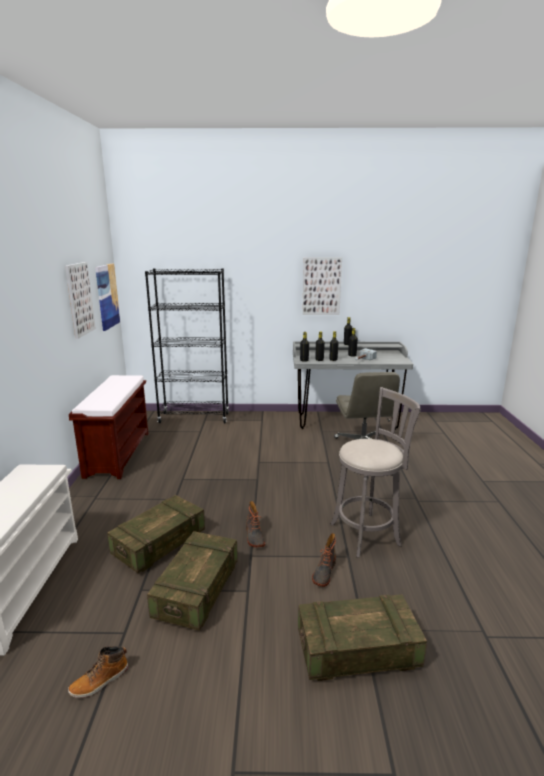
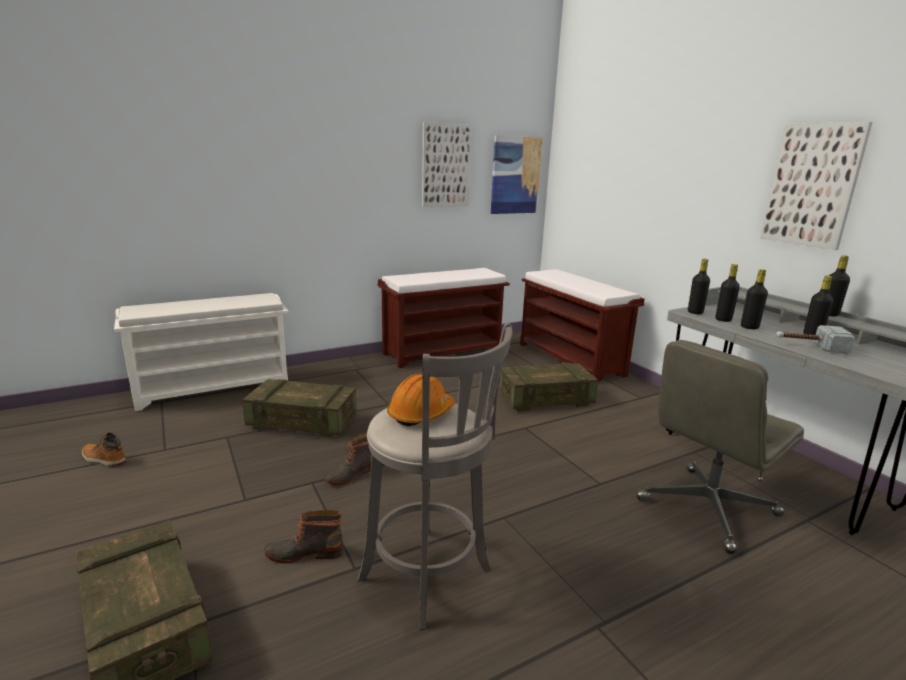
camera: 60 degrees right, 0 degrees up
(194, 418) = (571, 359): black bookcase -> brown bench
(197, 591) = (234, 467): crate -> crate (546, 400)
(365, 448) = (421, 414): none -> orange hard hat

